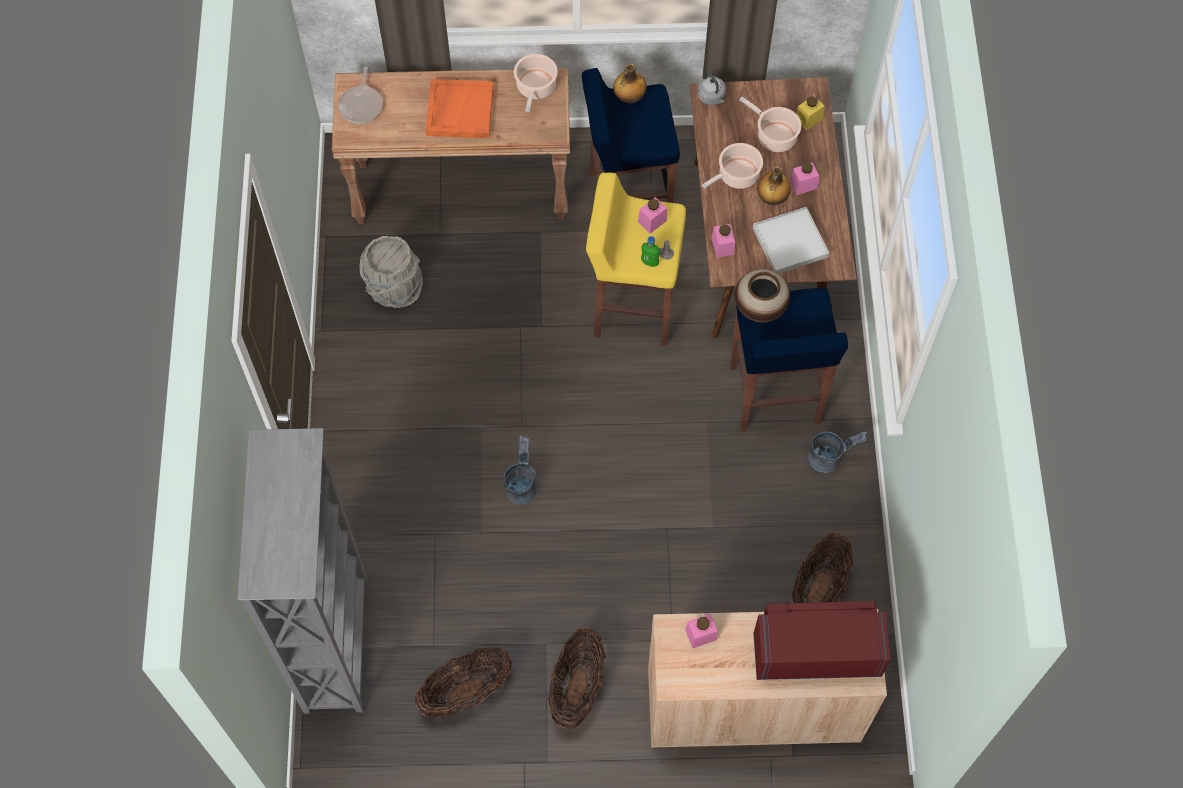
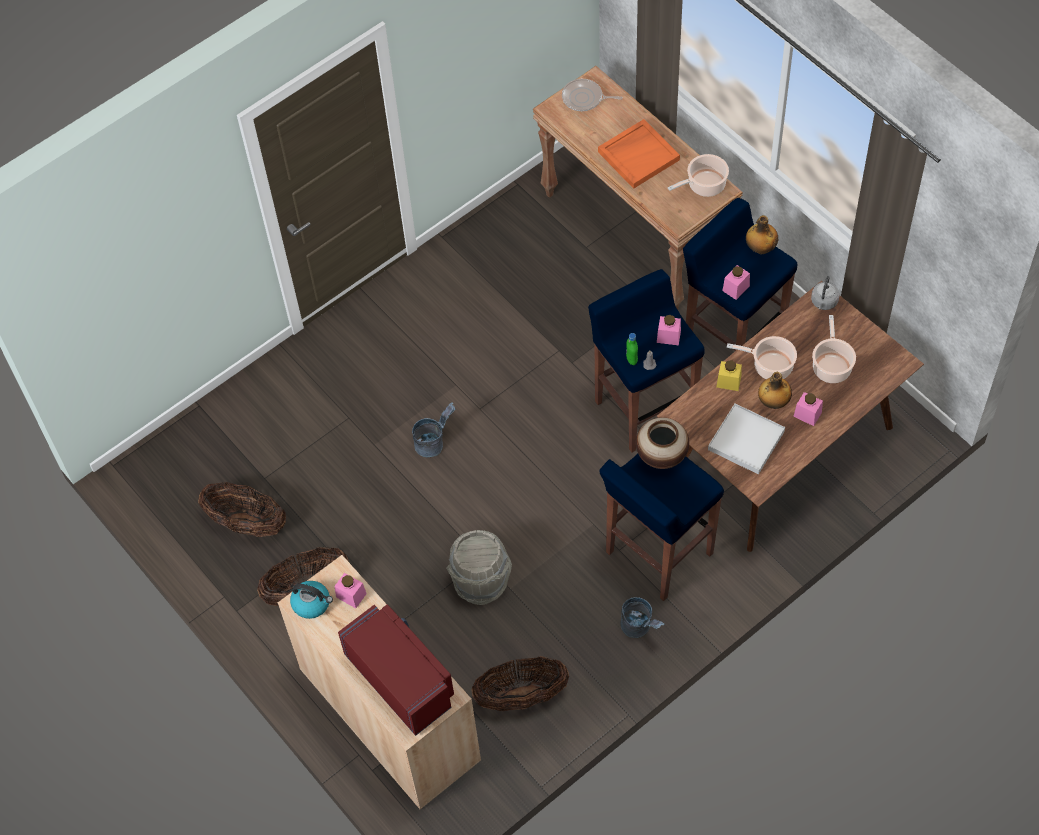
camera: 55 degrees right, 5 degrees down
(338, 643) = (218, 421): grey bookcase -> none
(361, 105) = (584, 98): frying pan -> frying pan turned 45 degrees clockwise
(394, 288) = (515, 253): grey bucket -> grey bucket (480, 581)
(633, 307) = (644, 408): yellow stool -> blue stool
(682, 672) = (312, 603): none -> kettle
(722, 246) = (699, 399): pink jar -> pink jar (736, 288)
(808, 119) = (871, 378): yellow jar -> yellow jar (728, 381)

